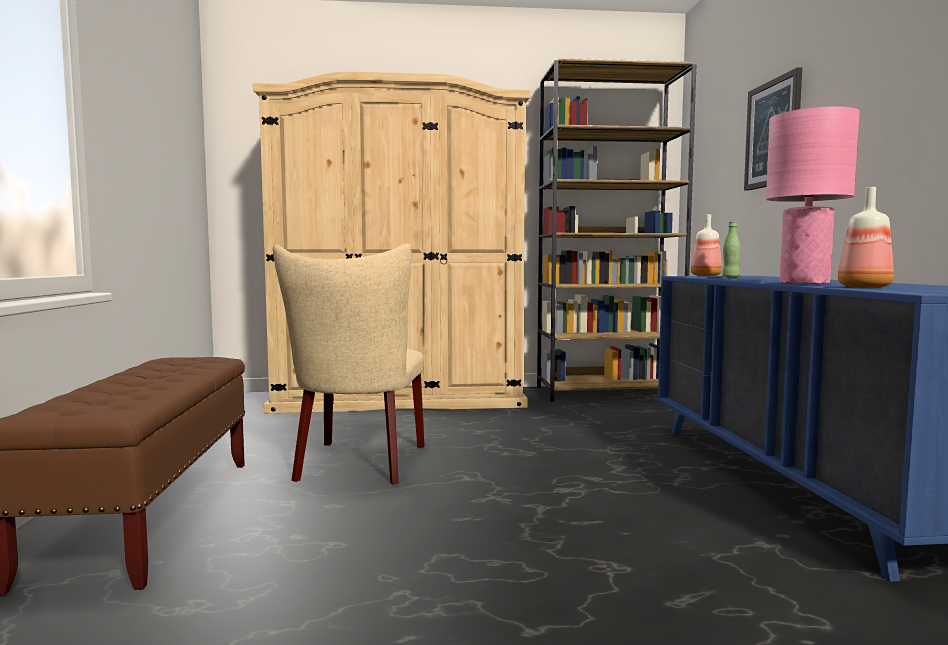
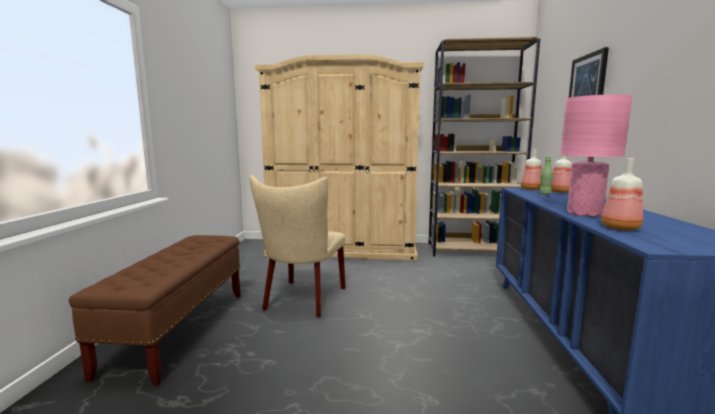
camera: 10 degrees right, 5 degrees up
(748, 276) = (559, 191): none -> bottle

